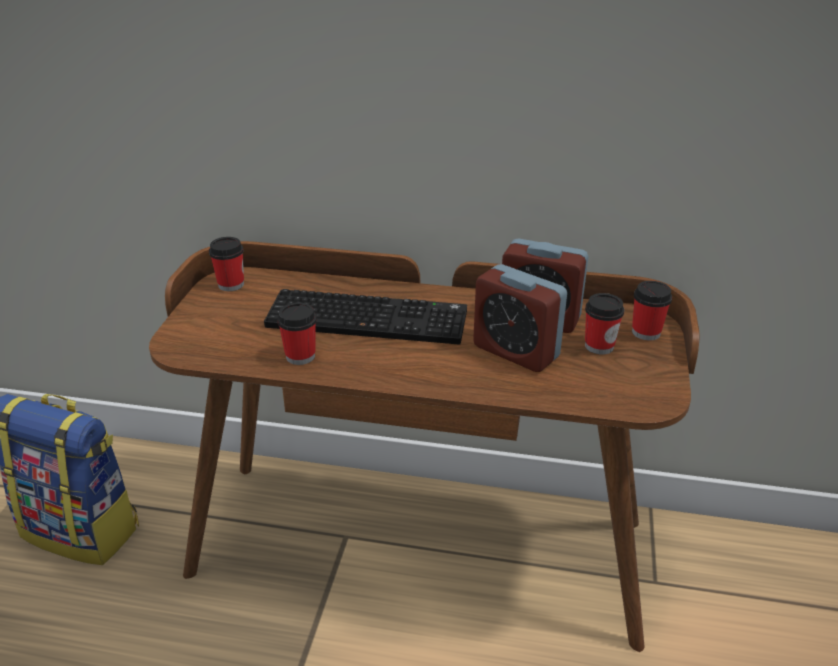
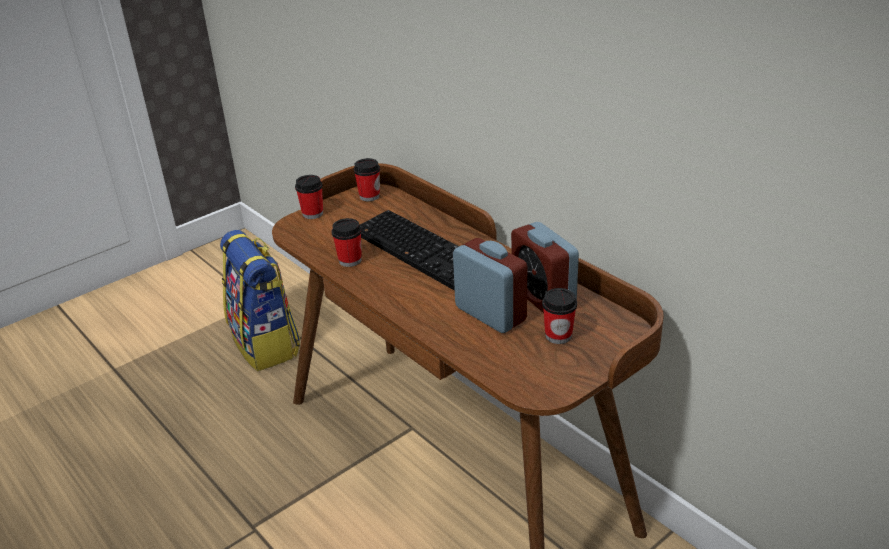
camera: 40 degrees right, 0 degrees up
(515, 351) = (490, 314): alarm clock -> alarm clock turned 150 degrees clockwise
(646, 332) = (612, 341): cup -> cup (312, 214)

